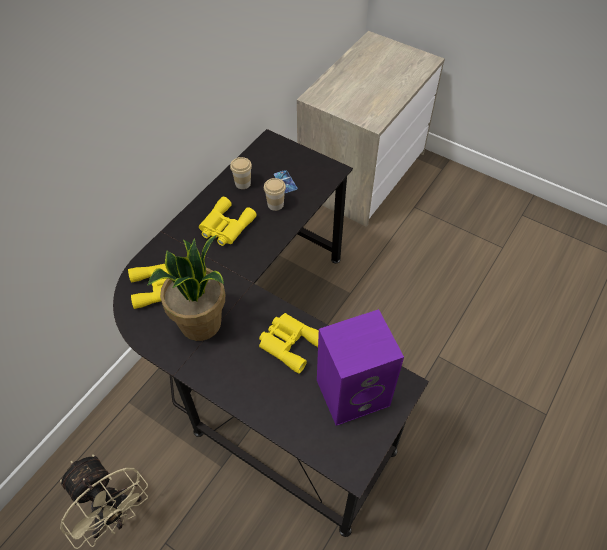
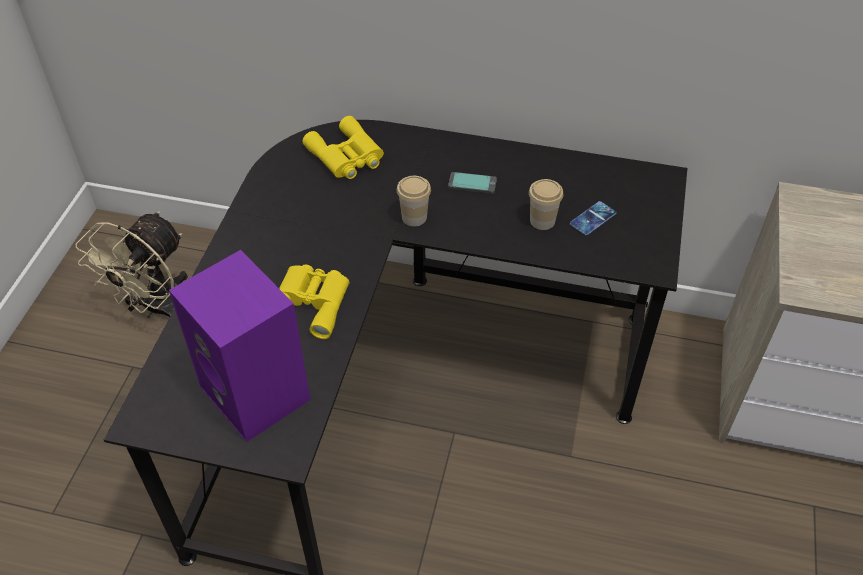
camera: 70 degrees right, 5 degrees down
(201, 324) = (308, 210): potted plant -> none
(225, 227) = (472, 183): yellow binoculars -> phone
(243, 183) = (560, 176): cup -> cup (414, 217)

